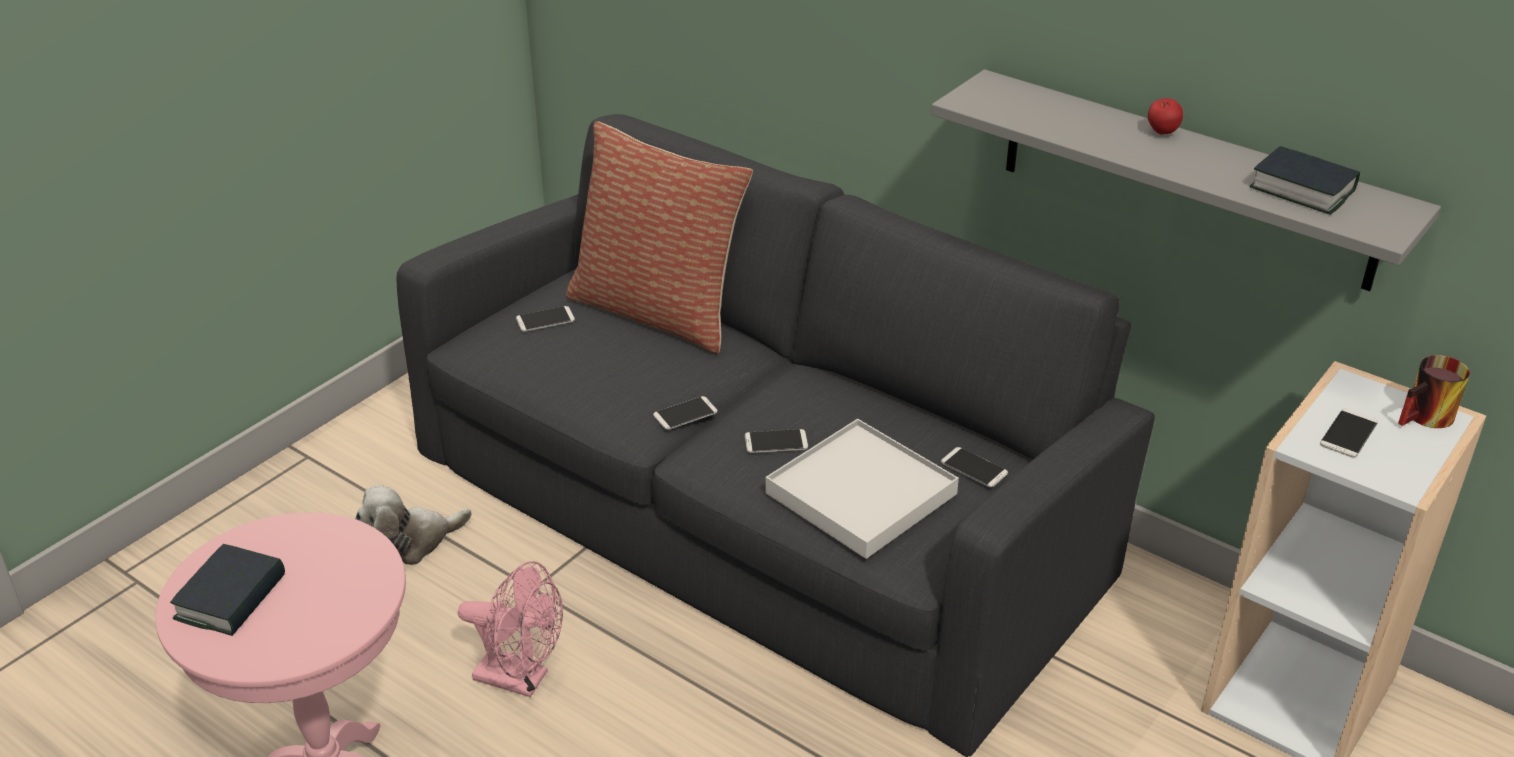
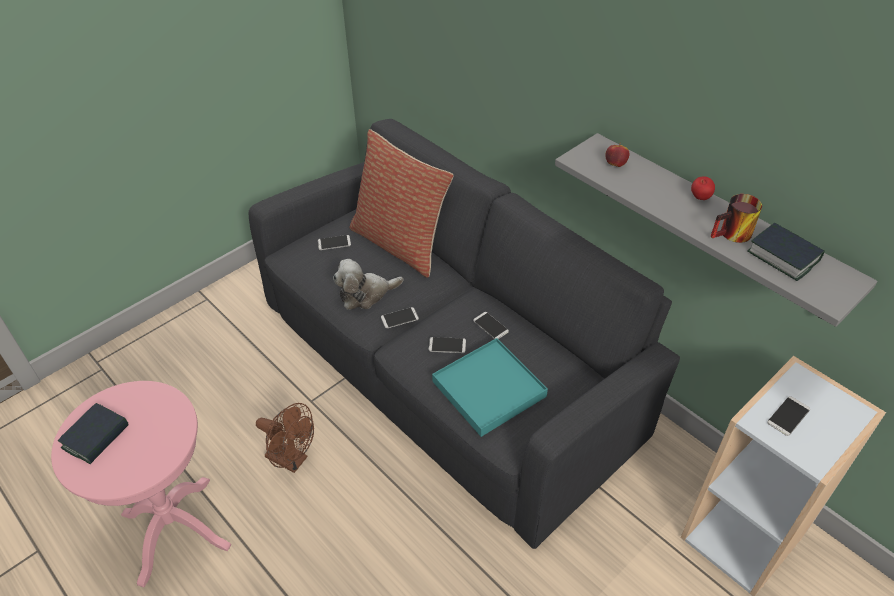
camera: 10 degrees right, 10 degrees up
(411, 542) = (250, 362): plush toy -> plush toy (365, 294)
(521, 679) = (292, 460): pink fan -> brown fan
(861, 494) = (489, 389): white tray -> turquoise tray
(974, 468) = (562, 378): phone -> phone (490, 326)
(1024, 103) = (615, 164): none -> apple
(1427, 419) = (845, 410): mug -> mug (733, 235)

